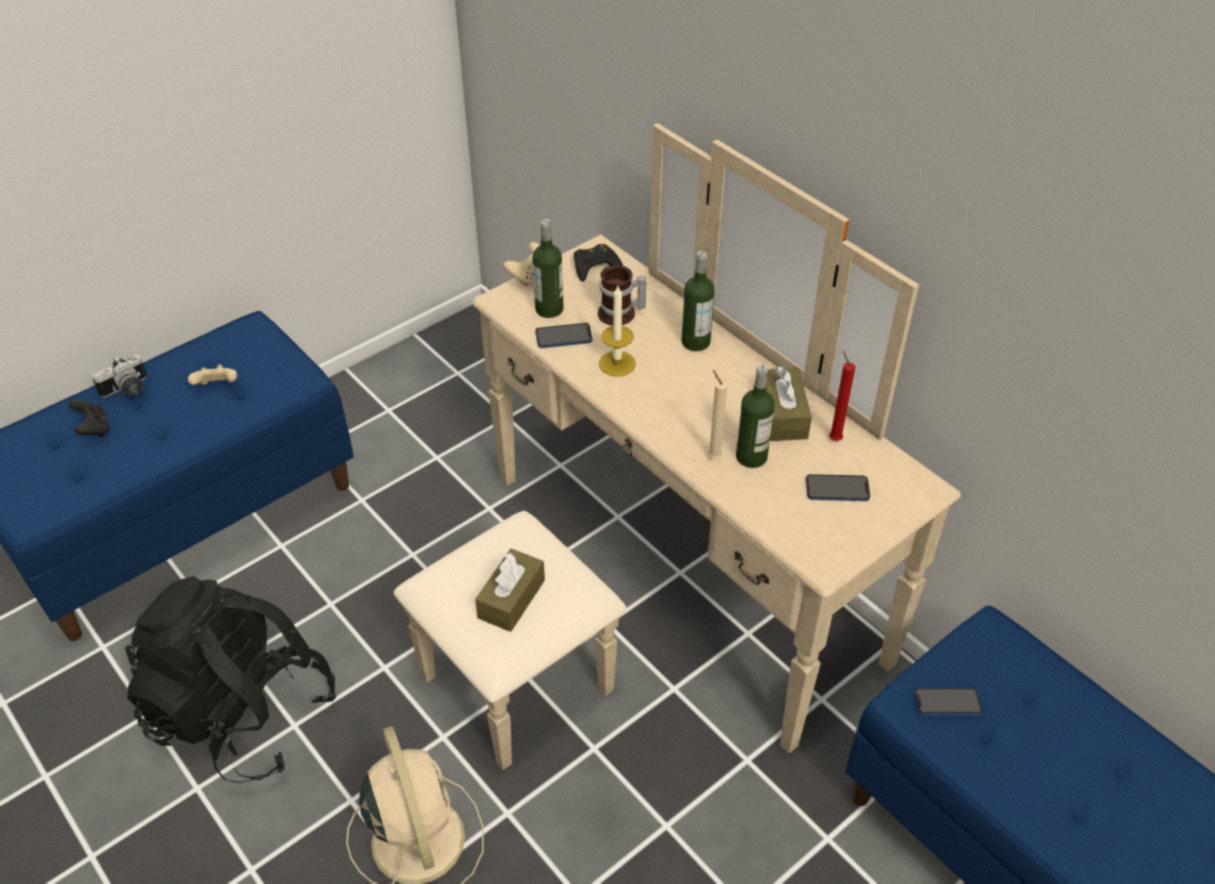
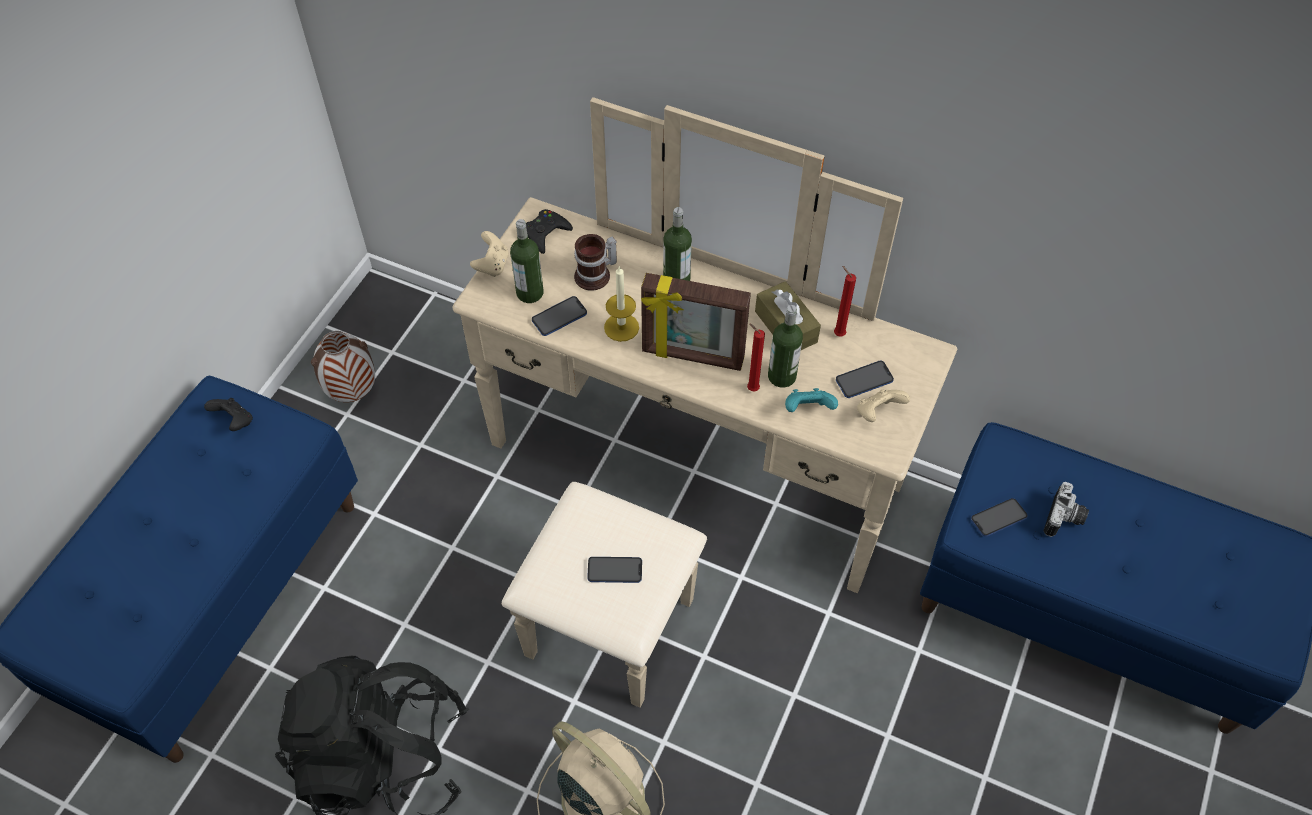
camera: 25 degrees left, 10 degrees up
(94, 429) = (121, 563): black game controller -> black game controller (235, 421)
(127, 390) = (128, 509): camera -> camera (1065, 519)
(218, 387) = (219, 472): beige game controller -> beige game controller (878, 413)
(405, 394) = (353, 392): none -> vase
(511, 599) = (614, 570): brown tissue box -> phone
(671, 410) = (692, 356): none -> picture frame
(712, 457) = (751, 388): beige candle -> red candle
(760, 495) = (808, 410): none -> turquoise game controller

